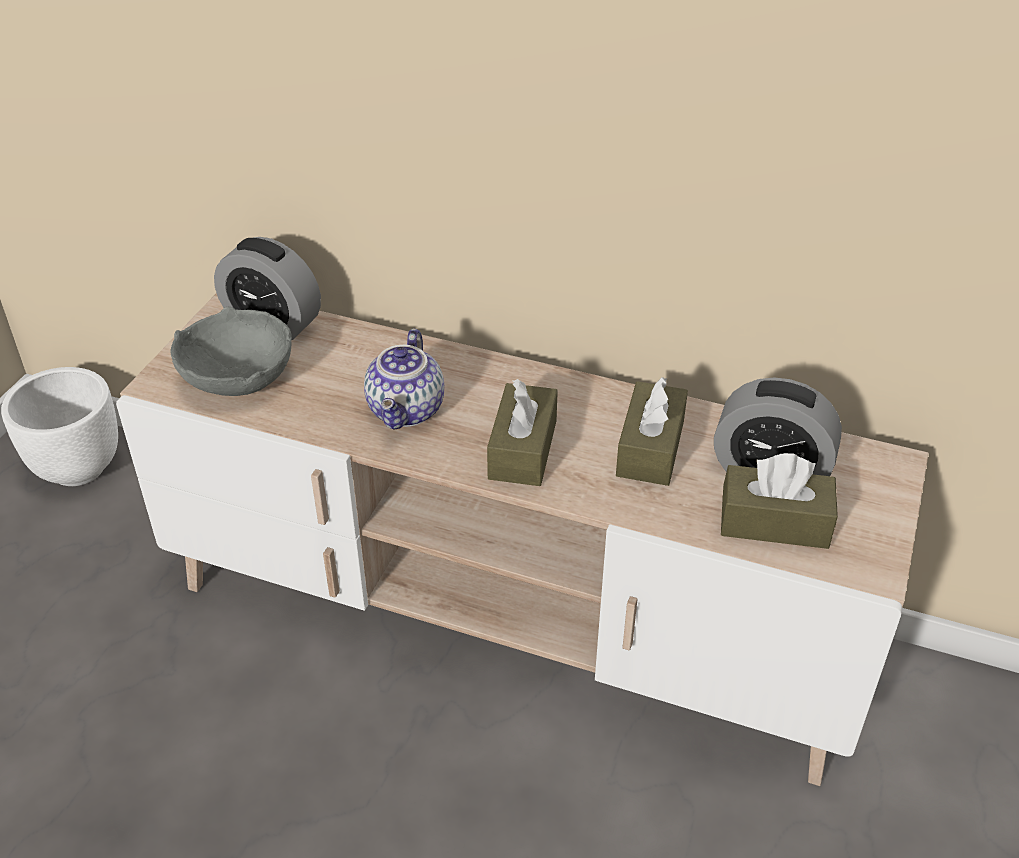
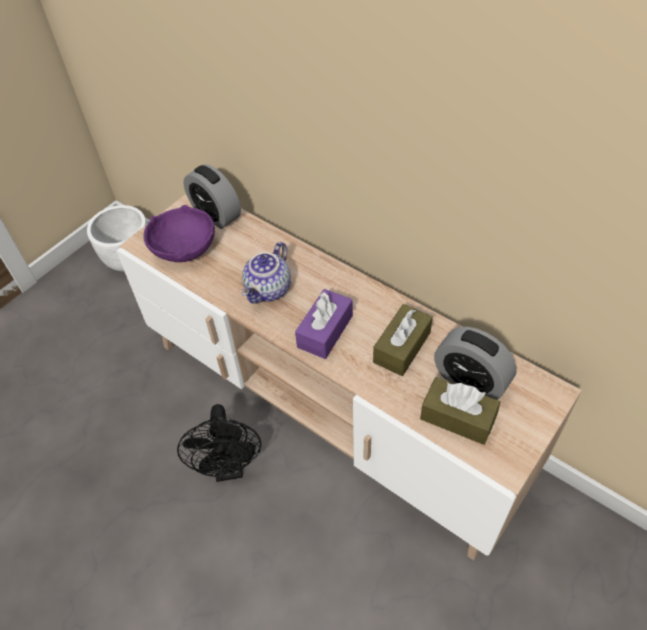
camera: 20 degrees right, 10 degrees up
(239, 377) = (185, 248): grey bowl -> purple bowl
(373, 748) = (229, 467): none -> black fan
(522, 449) = (325, 331): brown tissue box -> purple tissue box

